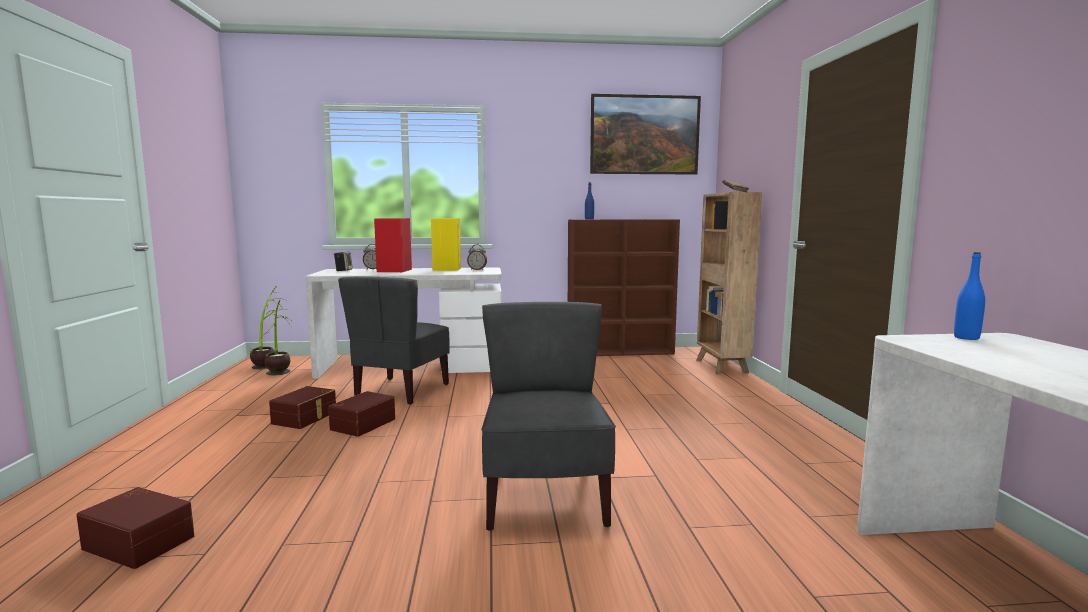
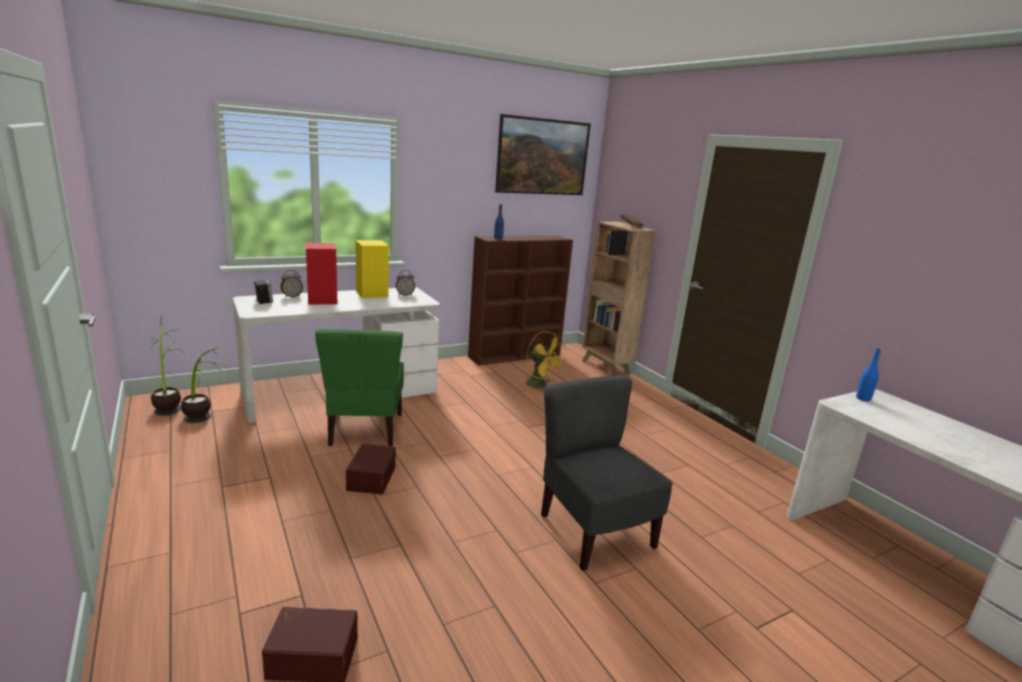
camera: 25 degrees left, 10 degrees up
(306, 418) = (304, 479): brown storage box -> none
(401, 391) = (364, 430): grey chair -> green chair
(623, 375) = (540, 385): none -> yellow fan

